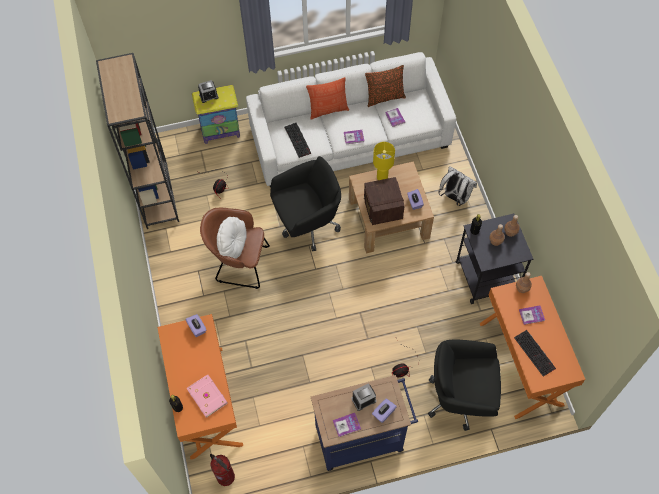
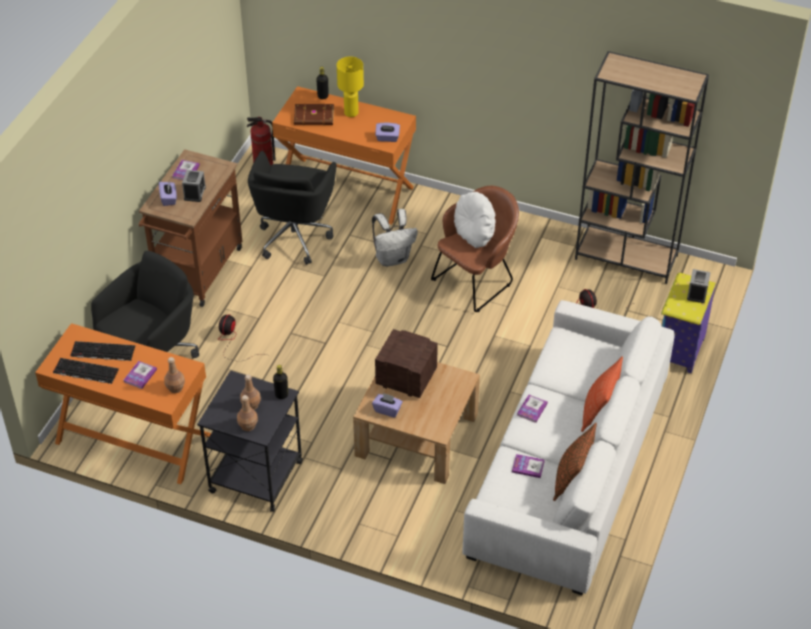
camera: 125 degrees right, 15 degrees down
(207, 396) = (314, 117): pink book -> brown book
(298, 140) = (572, 357): keyboard -> keyboard (85, 371)
(307, 227) = (471, 357): black office chair -> black office chair (295, 237)
(362, 439) = (197, 272): blue cart -> brown cart
(382, 177) = (449, 401): yellow table lamp -> yellow table lamp (351, 112)
(454, 197) = (386, 516): white backpack -> white backpack (393, 258)

